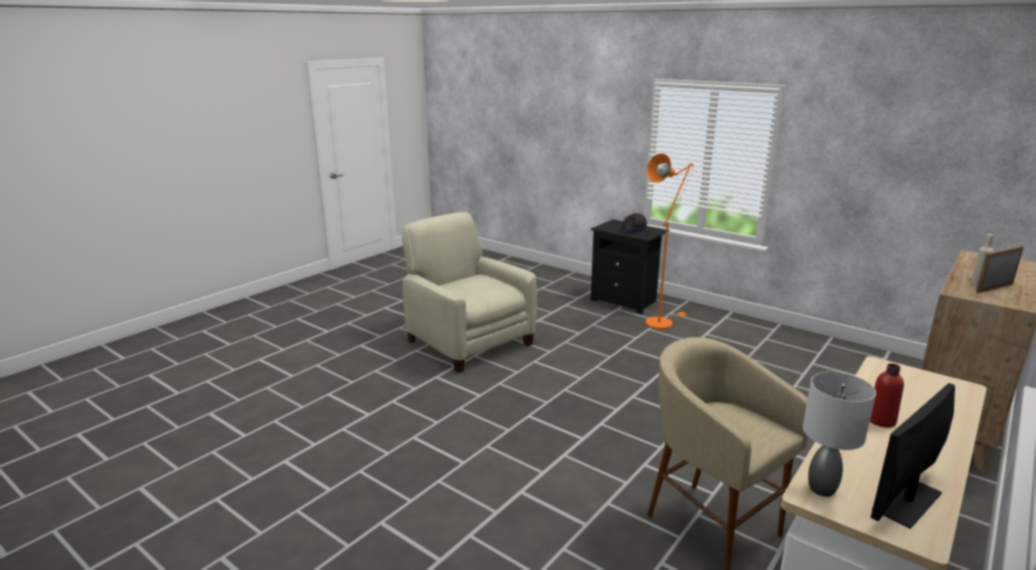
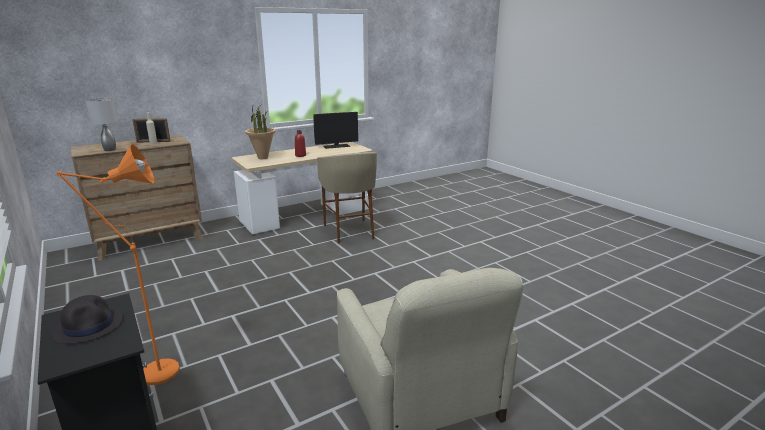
camera: 160 degrees left, 0 degrees up
(821, 488) = (356, 149): grey table lamp -> grey table lamp (109, 150)
(924, 394) = (262, 158): none -> potted plant

